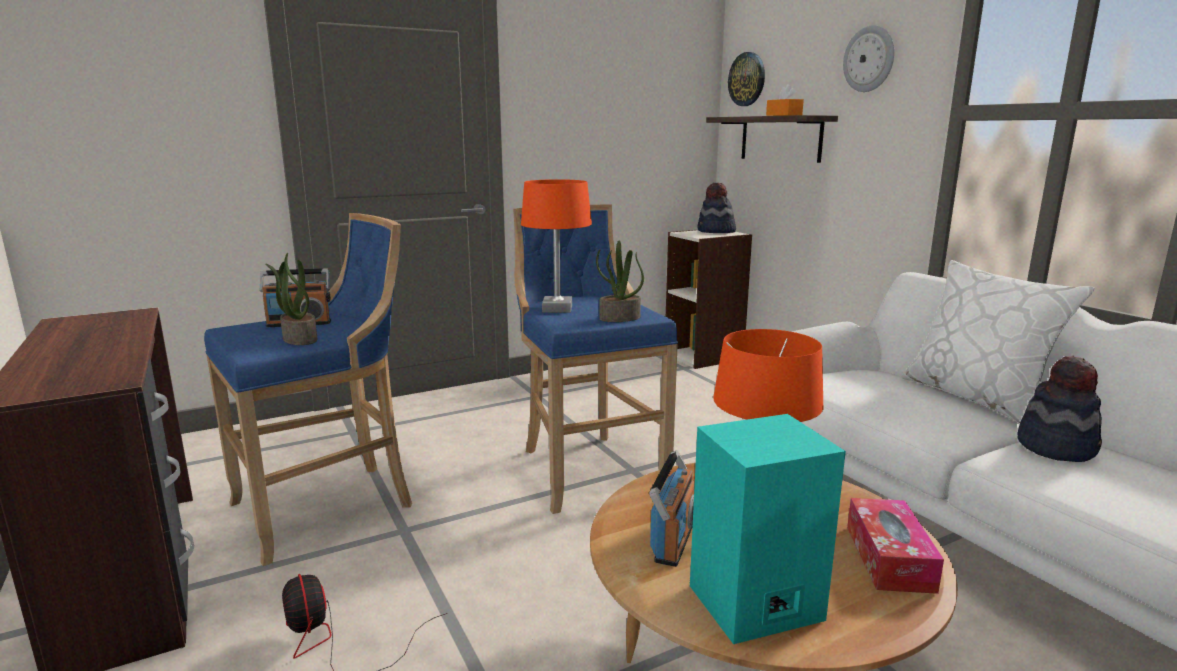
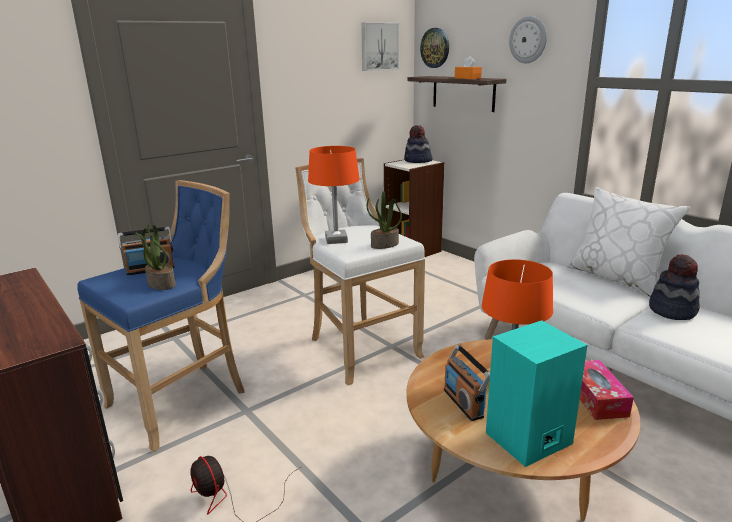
camera: 10 degrees left, 5 degrees up
(587, 468) = (360, 348): blue stool -> white stool
(669, 76) = (379, 46): none -> picture
(673, 540) = (464, 403): radio -> radio turned 150 degrees clockwise

